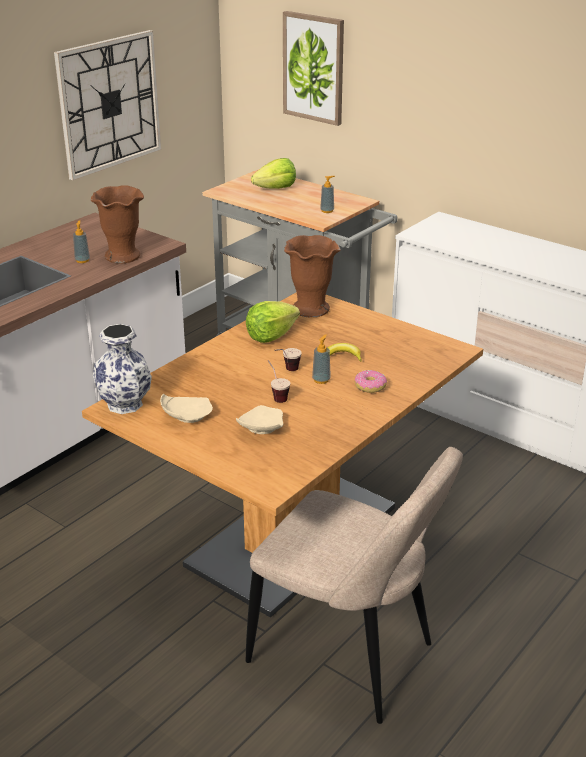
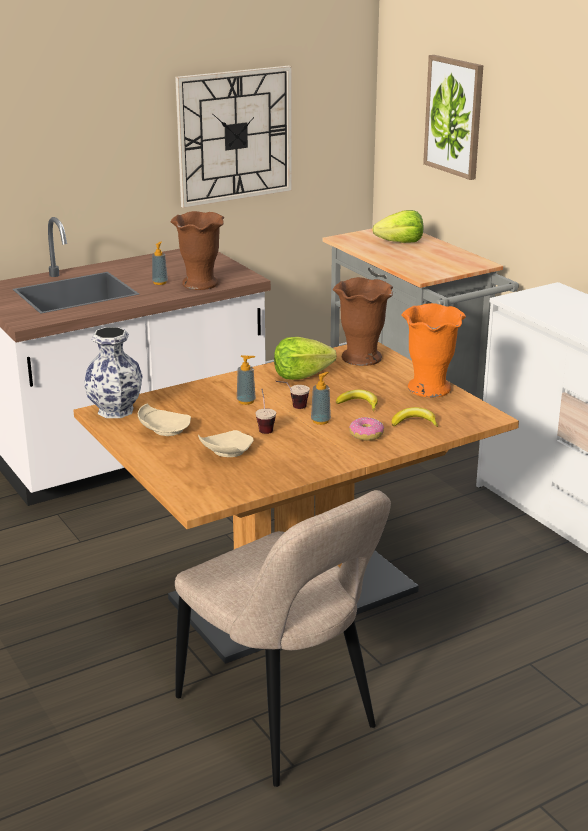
camera: 20 degrees right, 5 degrees down
(327, 211) = (437, 268): soap dispenser -> soap dispenser (246, 401)
(390, 330) = (429, 389): none -> orange vase
(401, 367) = (414, 423): none -> banana

